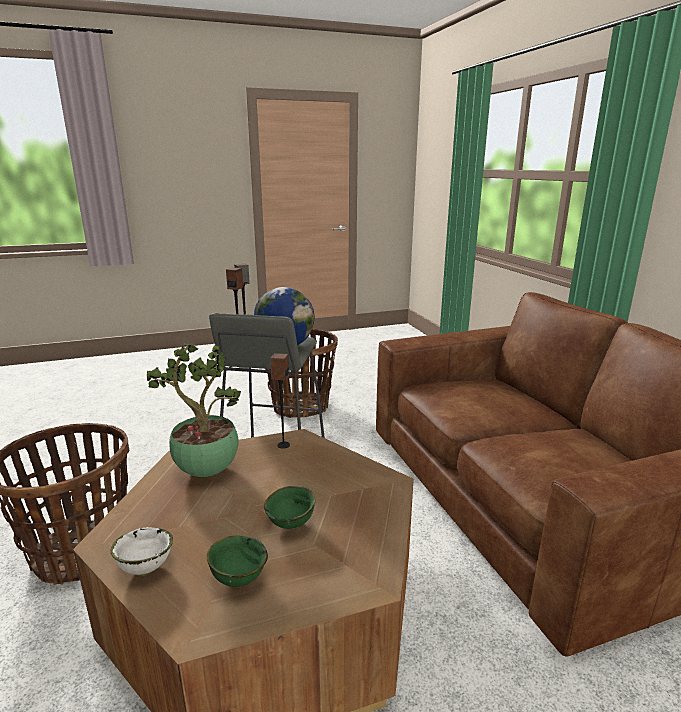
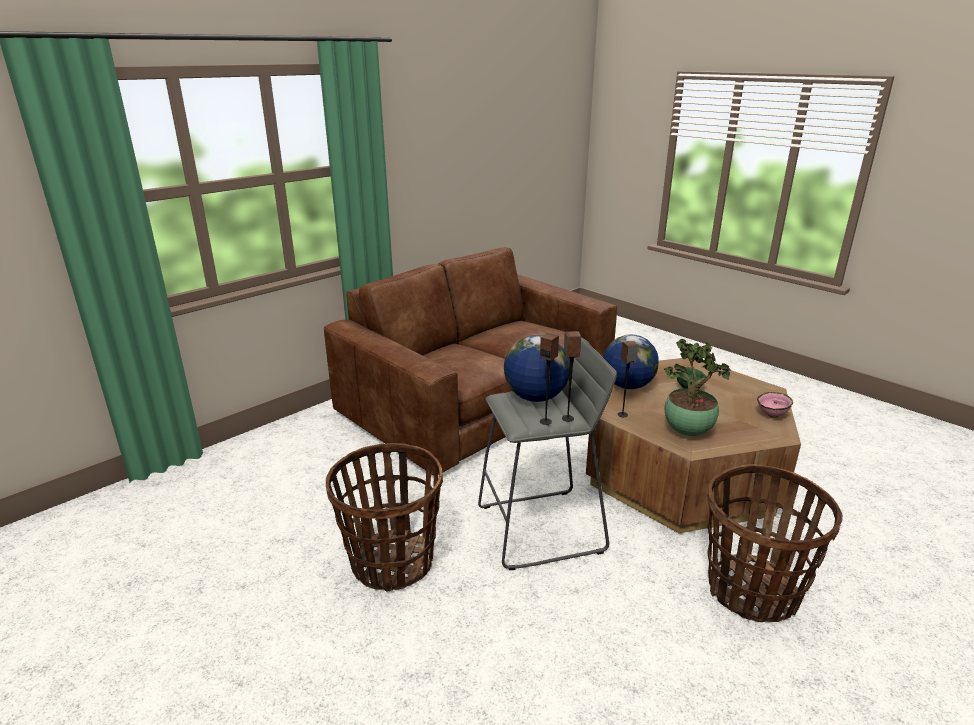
camera: 115 degrees left, 5 degrees up
(144, 568) = (772, 415): white bowl -> pink bowl
(238, 579) = (738, 390): green bowl -> none
(342, 474) = (627, 386): none -> globe

